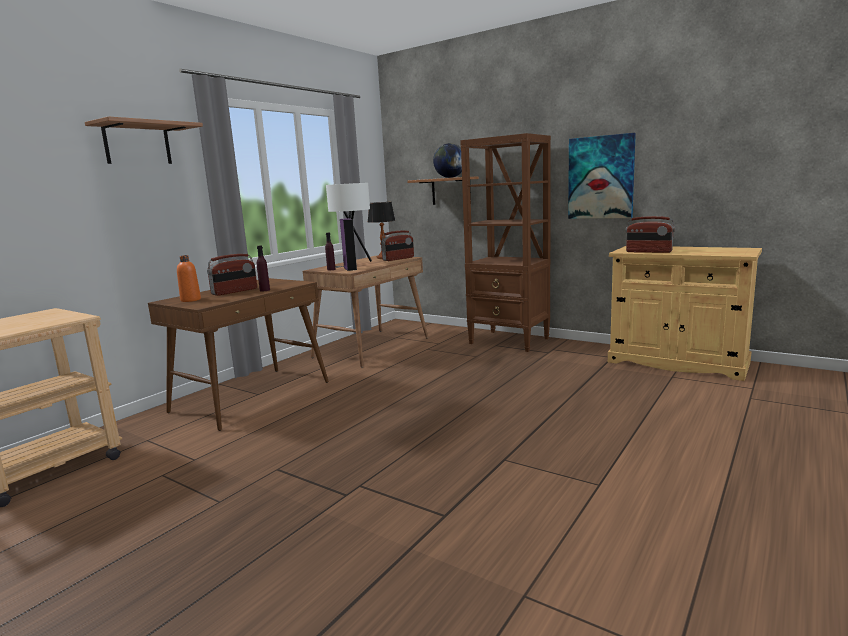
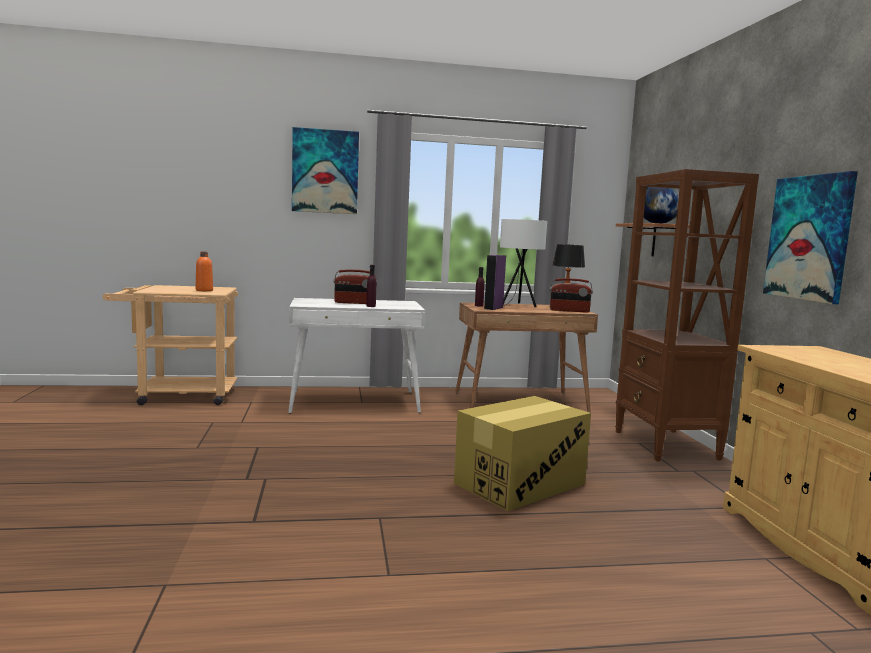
camera: 45 degrees right, 5 degrees down
(137, 144) = (325, 171): shelf -> picture
(190, 300) = (314, 301): orange bottle -> orange bottle (204, 290)
(252, 396) = (355, 402): brown desk -> white desk
(509, 396) = (520, 483): none -> cardboard box
(648, 252) = (791, 355): radio -> none

